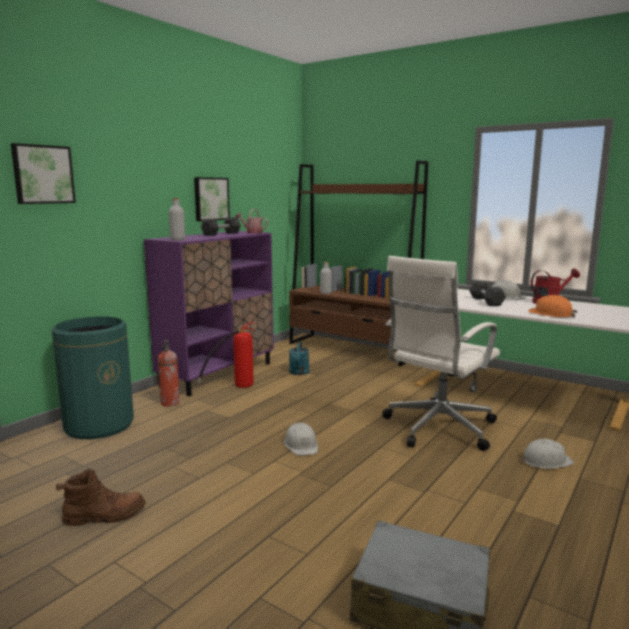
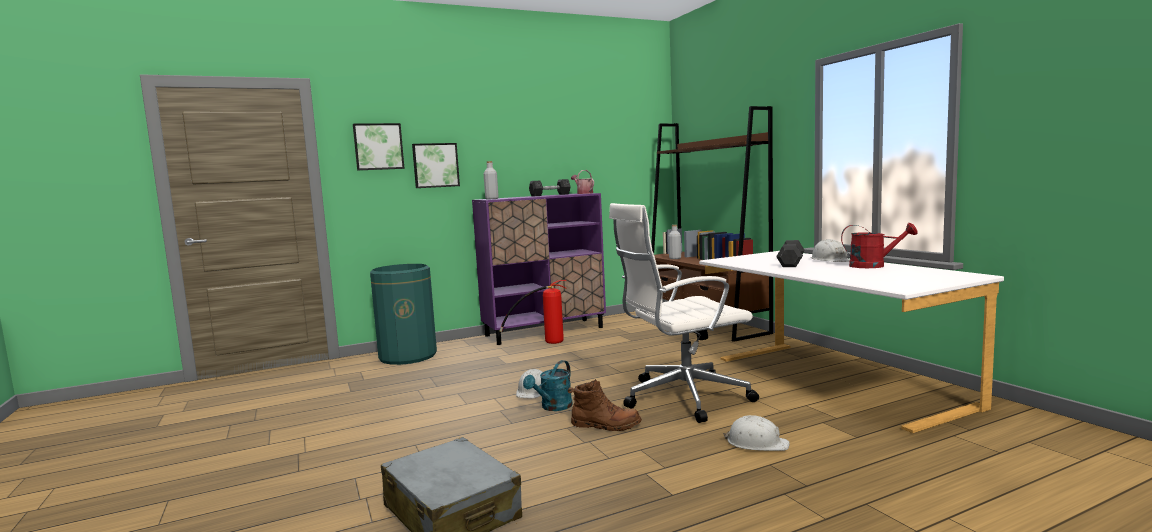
camera: 30 degrees right, 5 degrees down
(104, 516) = (334, 411): brown boot -> brown boot (605, 425)
(170, 403) = (477, 348): fire extinguisher -> none
(210, 199) = (548, 162): picture -> picture (435, 165)
(299, 373) = (618, 337): turquoise watering can -> turquoise watering can (553, 407)
(551, 314) = (836, 275): orange hard hat -> none

